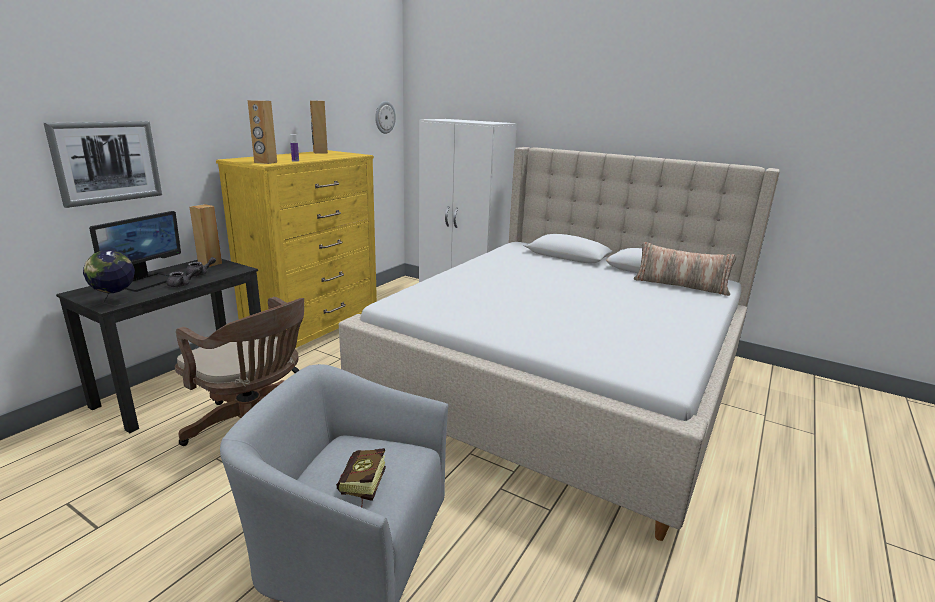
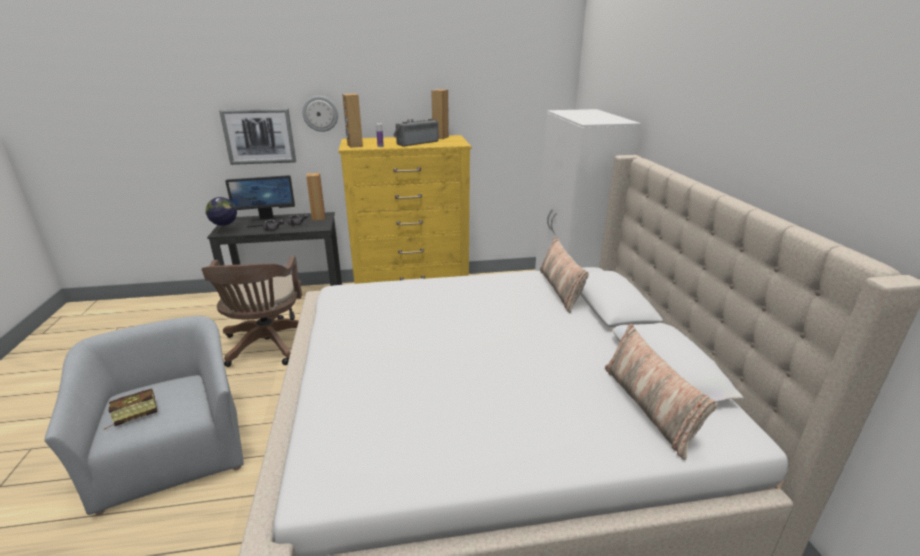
camera: 50 degrees right, 5 degrees up
(317, 156) = (416, 143): none -> radio
(384, 117) = (545, 103): wall clock -> wall clock (320, 113)
(528, 256) = (560, 289): none -> pillow

